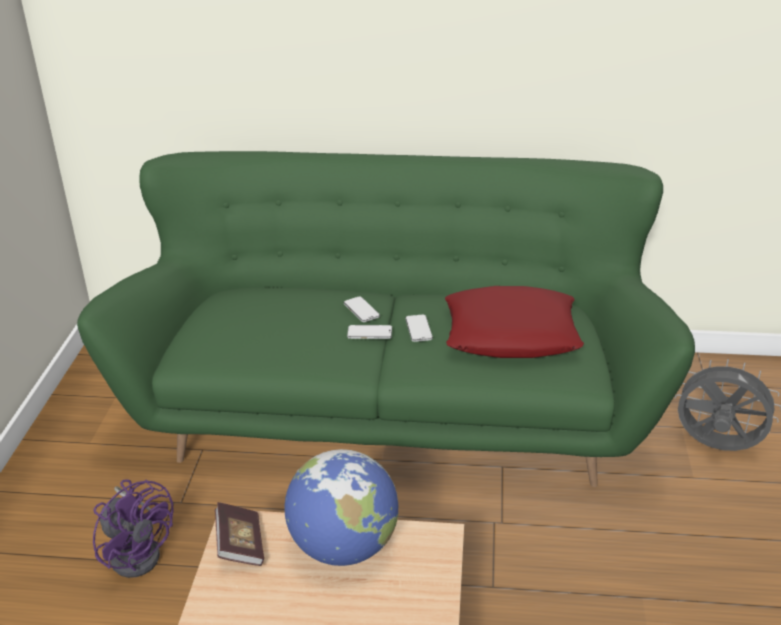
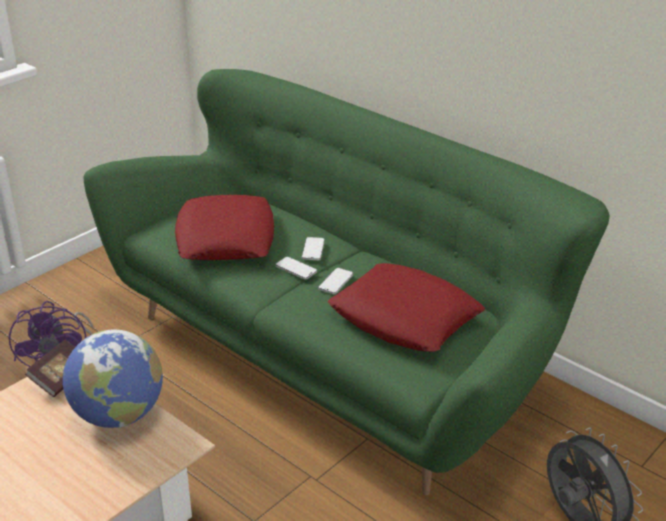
camera: 35 degrees right, 0 degrees up
(267, 333) = (226, 238): none -> red pillow

